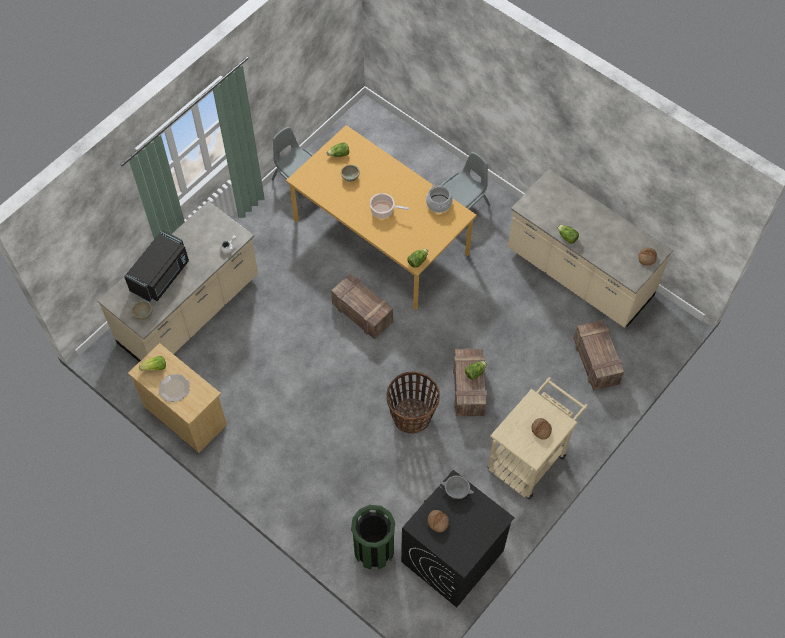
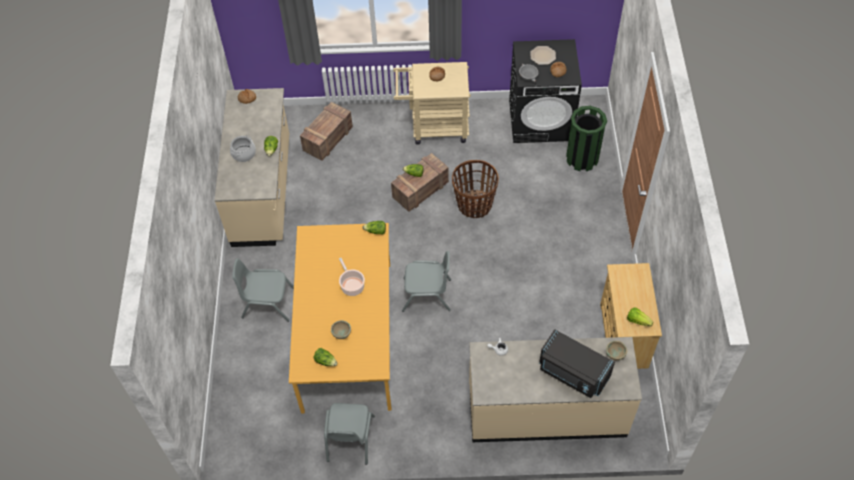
camera: 130 degrees left, 5 degrees down
(161, 276) = (572, 373): black microwave -> black microwave turned 135 degrees counterclockwise
(174, 388) = (637, 294): plate -> plate (543, 56)
(361, 312) = (427, 295): crate -> grey chair
(438, 203) = (309, 256): cooking pot -> cooking pot (244, 154)

